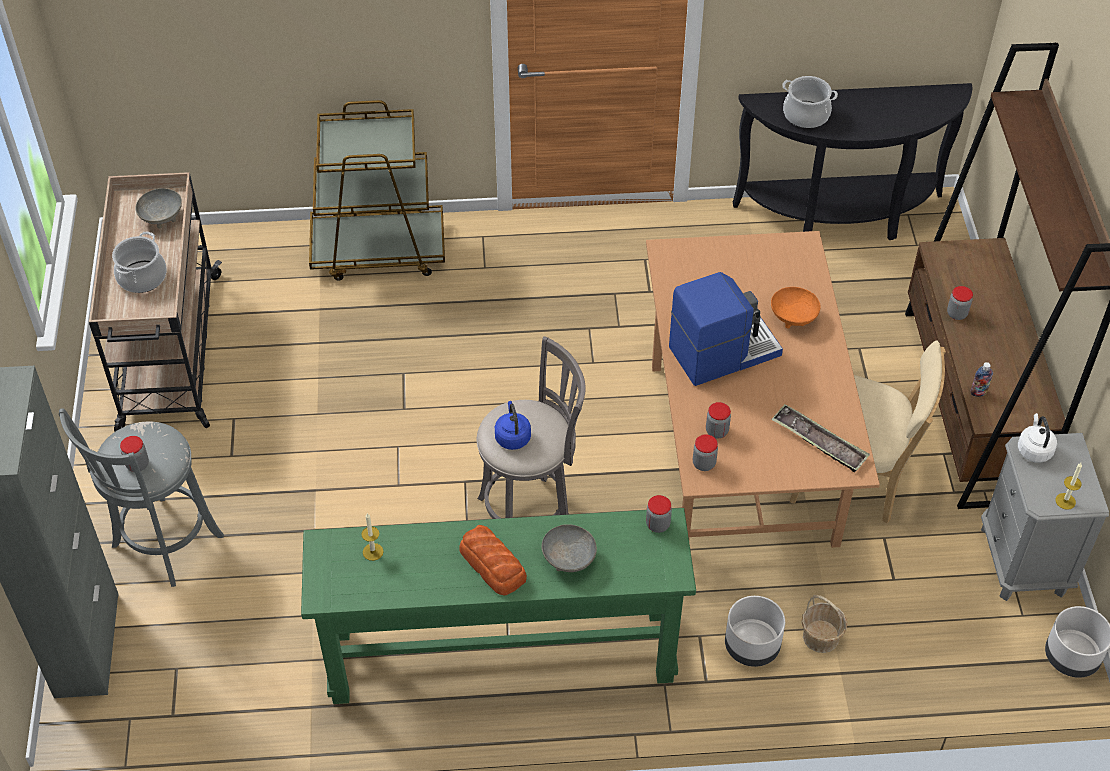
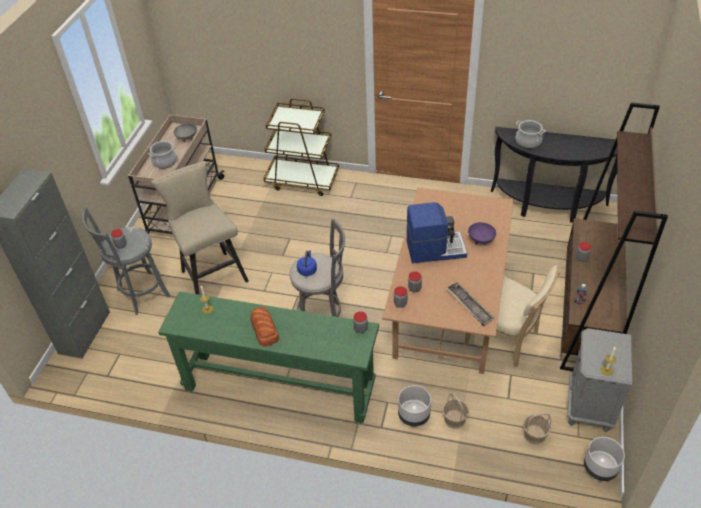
camera: 20 degrees right, 5 degrees down
(284, 474) = (211, 274): none -> beige stool
(569, 560) = (305, 336): grey bowl -> none
(794, 318) = (481, 240): orange bowl -> purple bowl
(955, 630) = (534, 435): none -> basket
(1034, 449) = (597, 337): white kettle -> none

